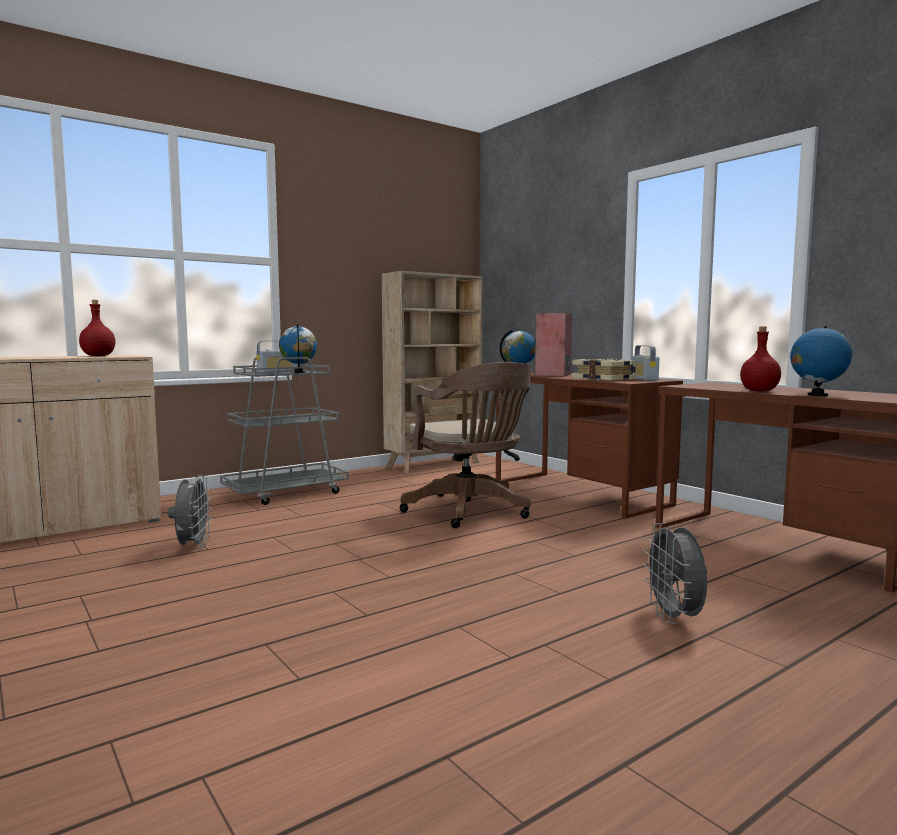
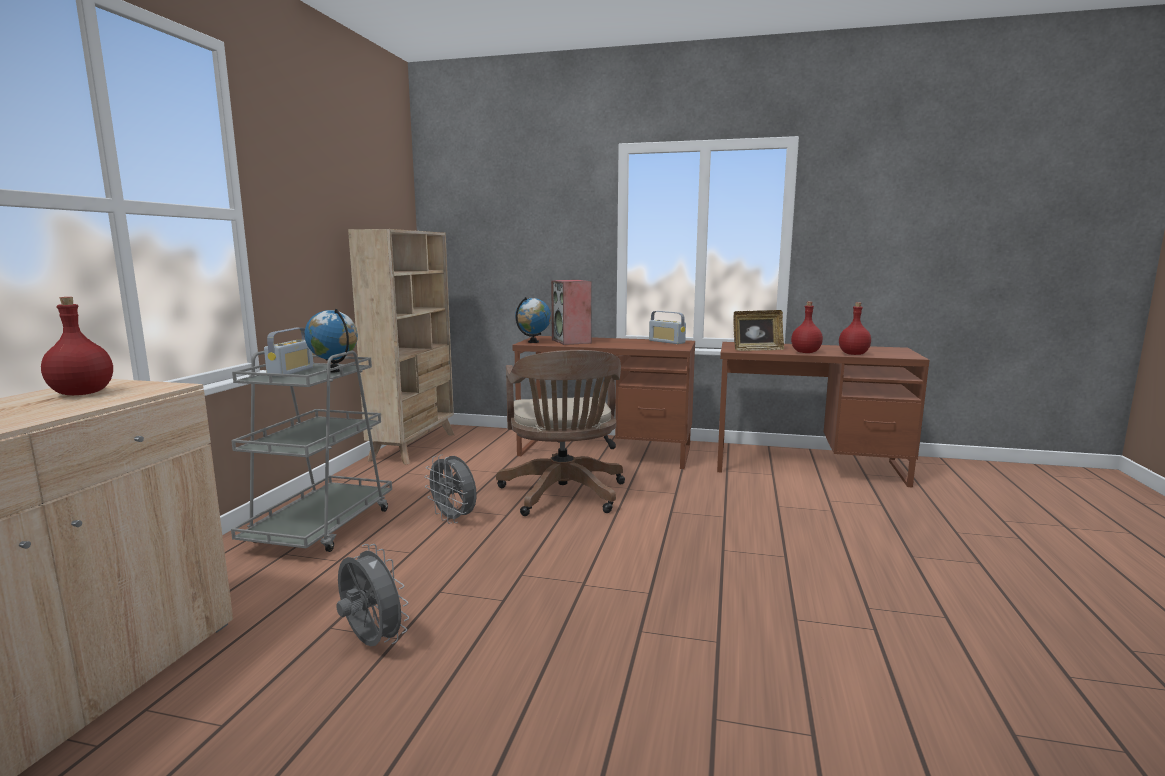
camera: 40 degrees left, 5 degrees up
(470, 512) = (564, 496): brown office chair -> brown office chair turned 60 degrees clockwise
(604, 379) = (644, 345): book -> none
(675, 618) = (877, 550): grey fan -> grey fan (454, 519)
(710, 387) = (757, 350): none -> picture frame
(817, 395) = (853, 354): globe -> red bottle

